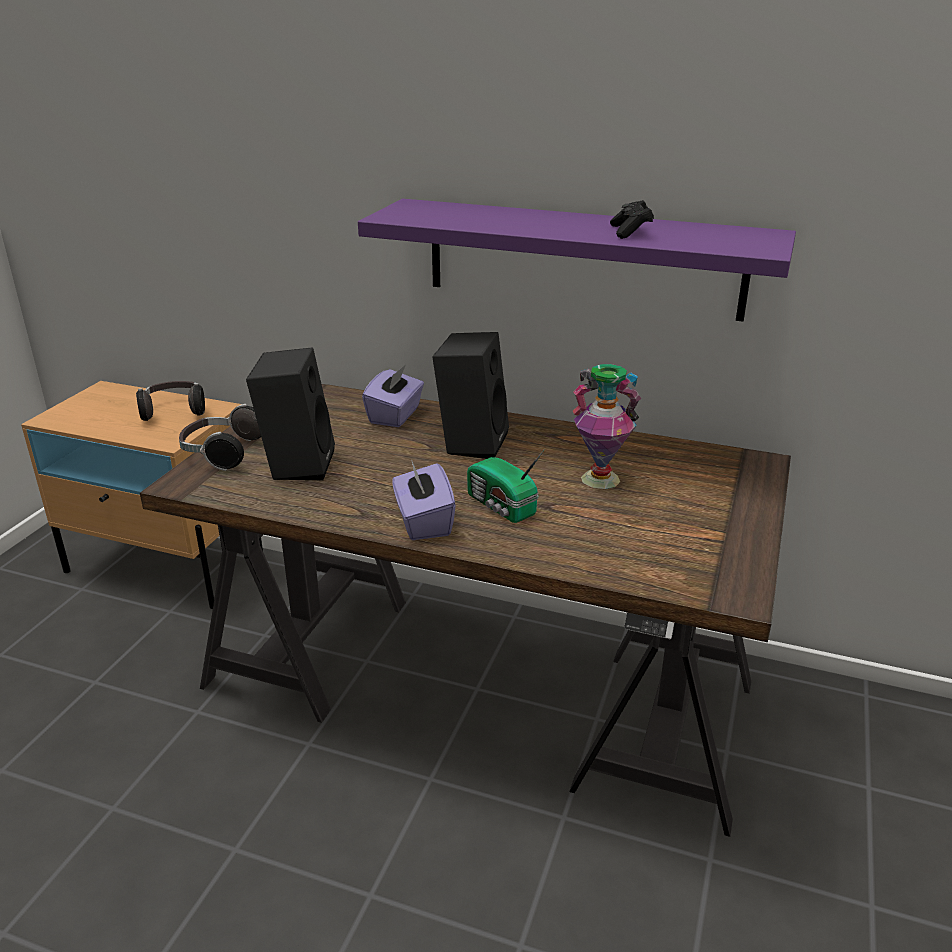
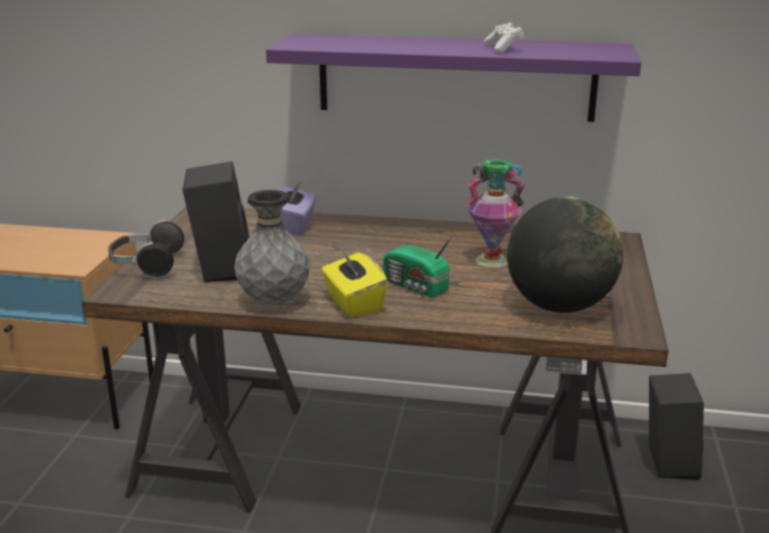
camera: 10 degrees left, 5 degrees down
(174, 411) = (71, 243): headphones -> none
(337, 512) = (274, 302): none -> grey vase
(423, 522) = (353, 303): purple tissue box -> yellow tissue box
(471, 442) = (370, 241): black speaker -> black speaker (666, 462)
(630, 232) = (503, 48): black game controller -> white game controller
(658, 549) = (559, 306): none -> globe

